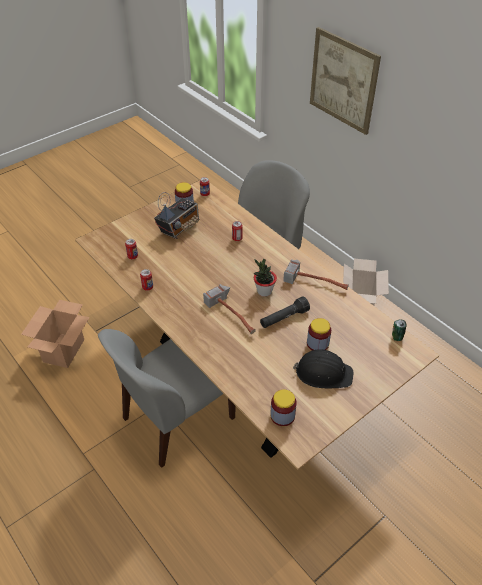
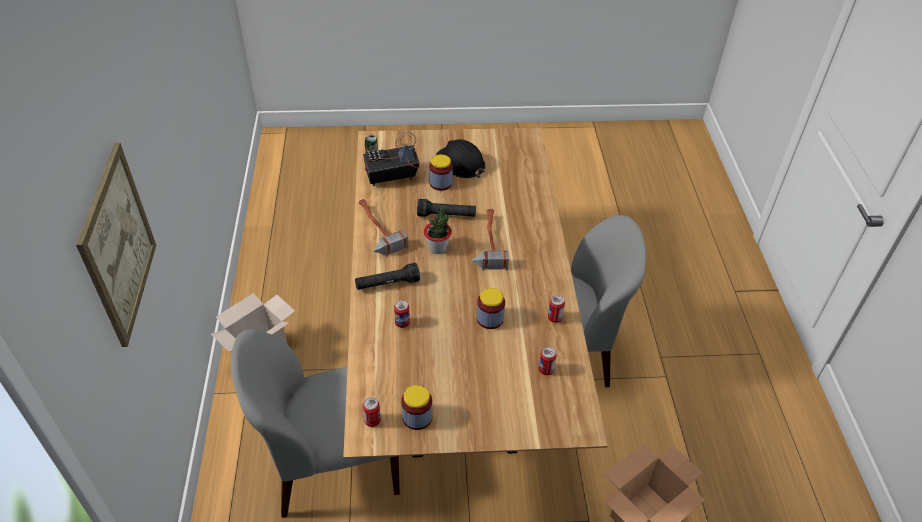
camera: 145 degrees left, 0 degrees up
(179, 228) = (456, 381): radio -> radio (390, 177)
(269, 253) = (387, 284): none -> black flashlight
(282, 415) = (522, 155): jar -> jar (490, 319)

